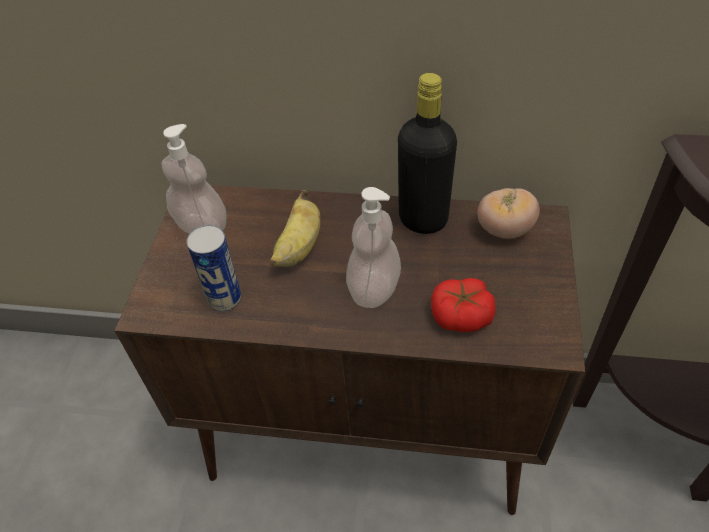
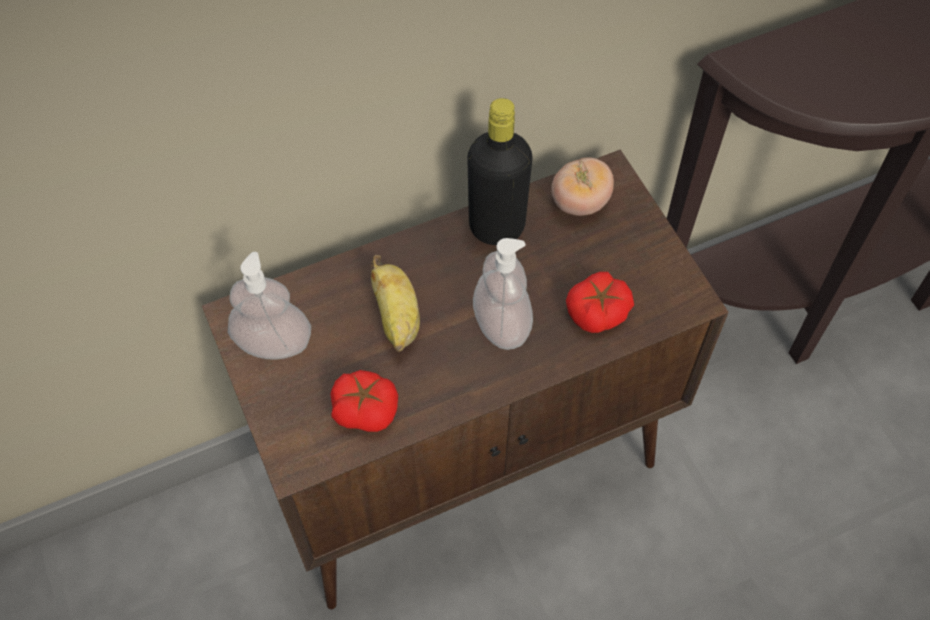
camera: 35 degrees left, 10 degrees up
(224, 299) = (365, 409): can -> tomato

